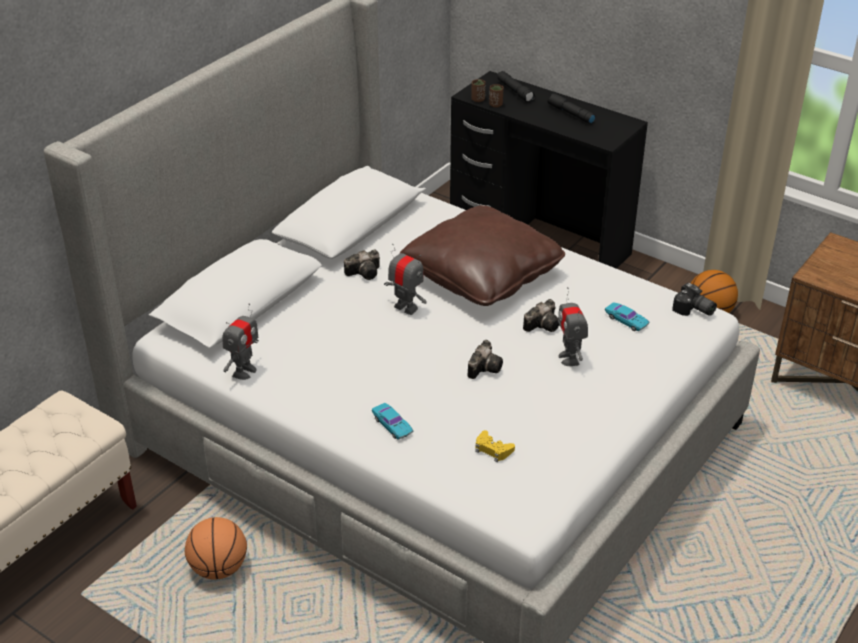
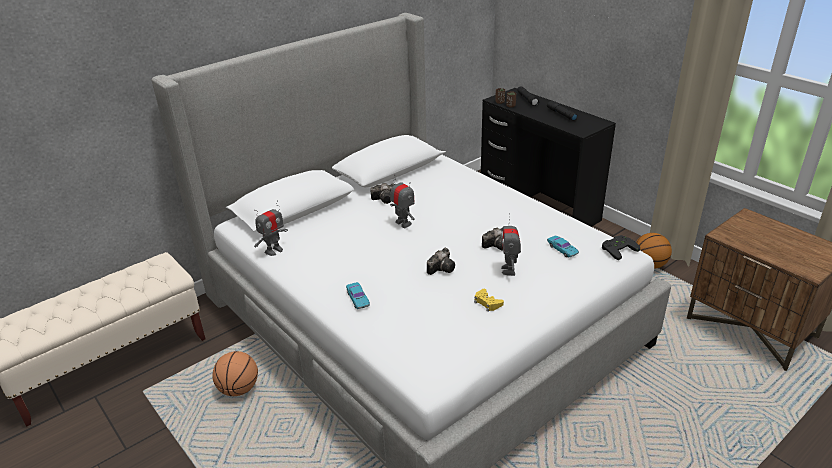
camera: 15 degrees right, 5 degrees down
(482, 275) = (466, 209): brown pillow -> none
(493, 449) = (423, 326): yellow game controller -> yellow game controller (487, 303)
(693, 310) = (617, 248): camera -> black game controller

